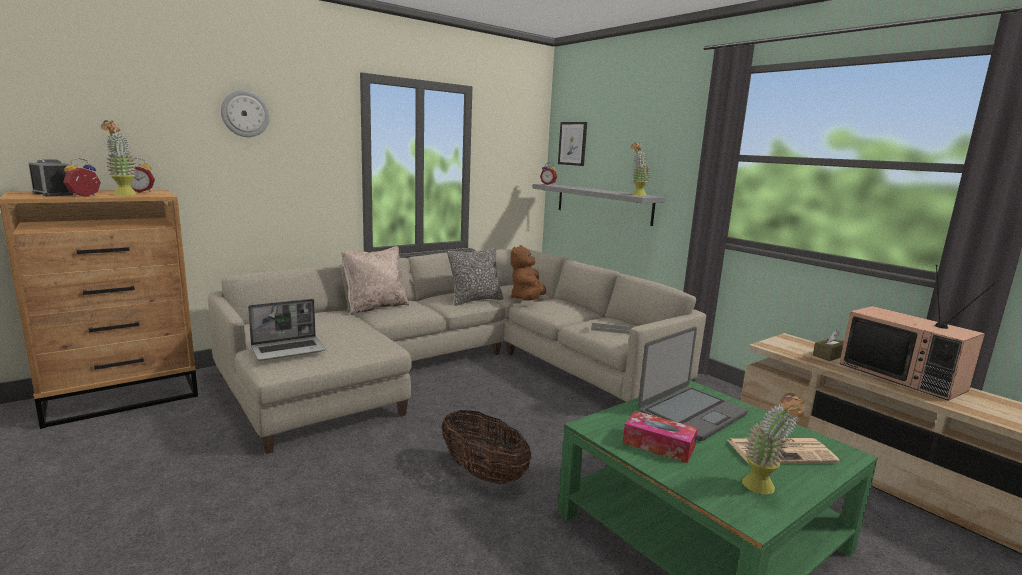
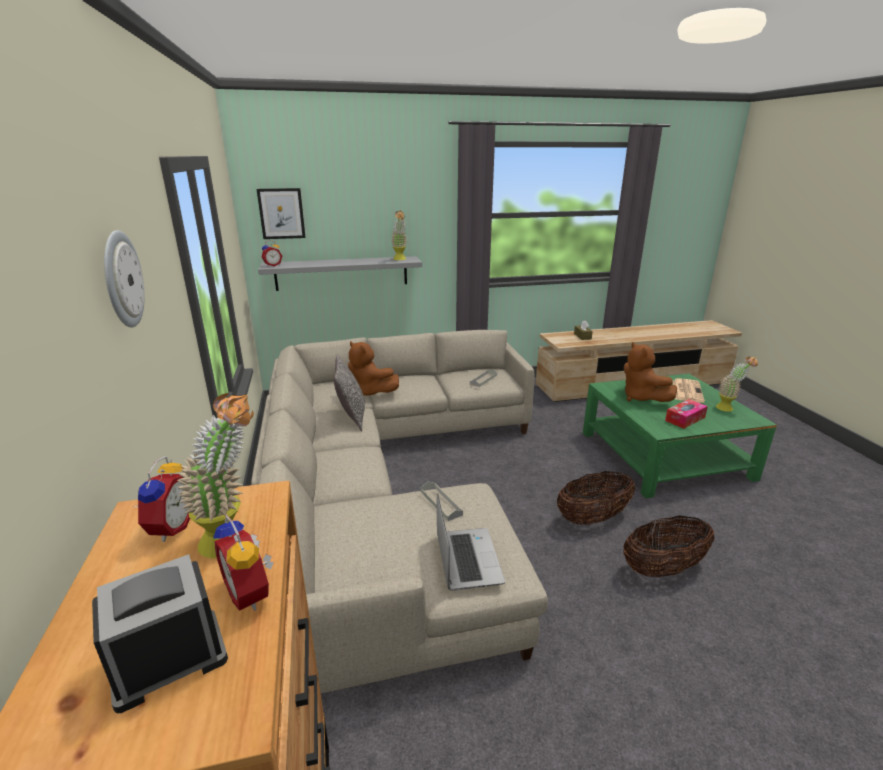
camera: 65 degrees left, 10 degrees up
(360, 336) = (441, 503): none -> grey tray
(375, 307) = (328, 481): beige pillow -> none
(412, 528) = (663, 568): none -> basket
(691, 413) = (641, 398): laptop -> brown plush toy
(903, 377) = (616, 333): television -> none

